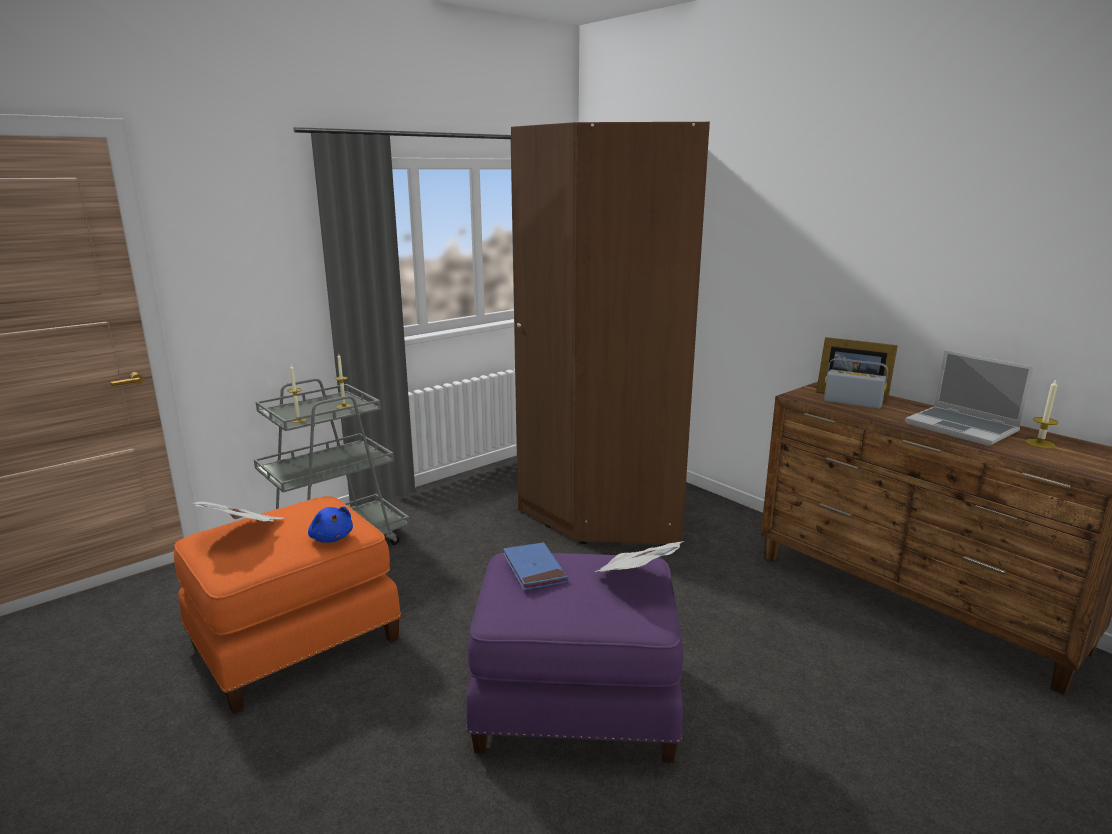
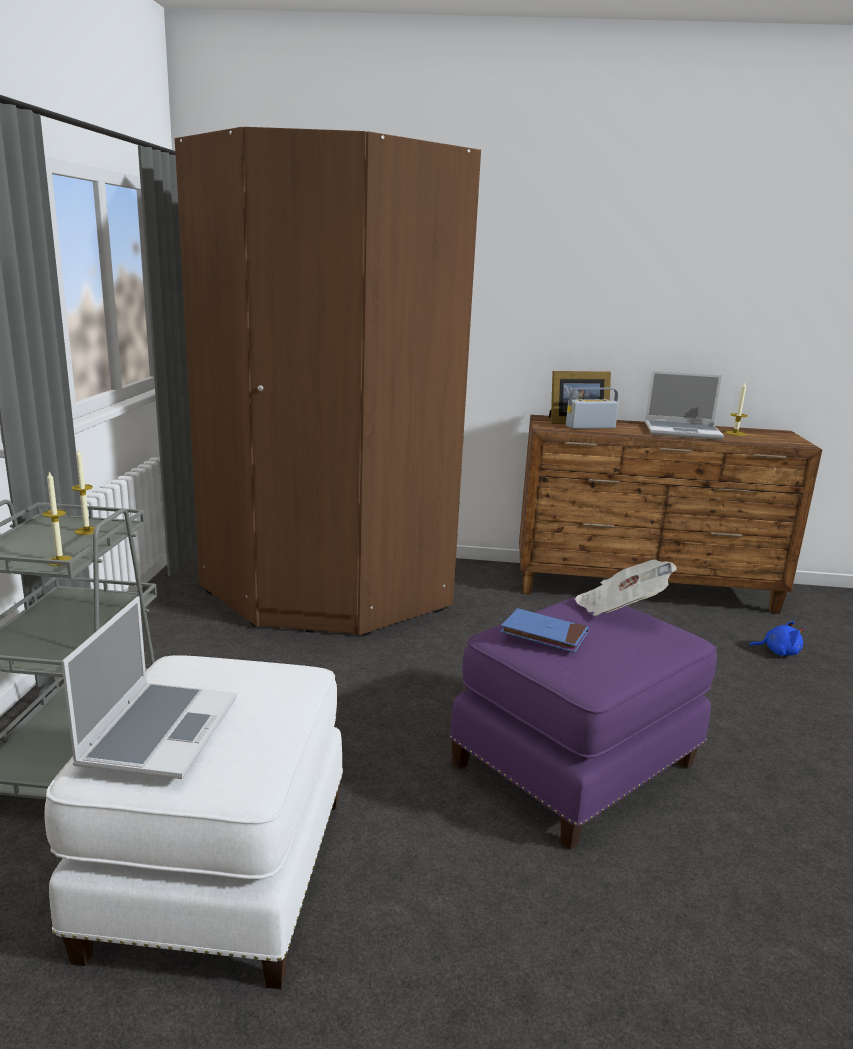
camera: 45 degrees left, 0 degrees up
(243, 530) = (159, 731): newspaper -> laptop
(295, 640) = (217, 871): orange ottoman -> white ottoman
(331, 538) = (287, 691): blue plush toy -> blue plush toy (778, 652)

